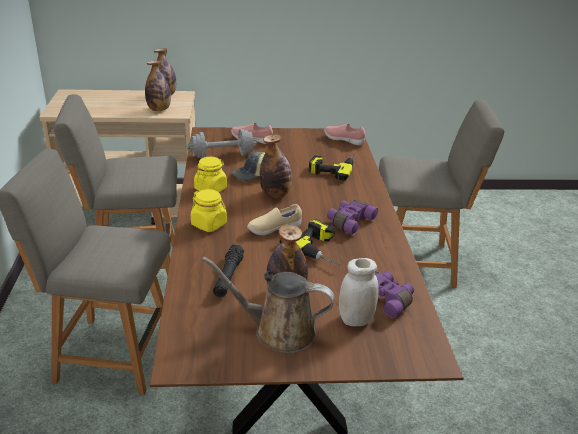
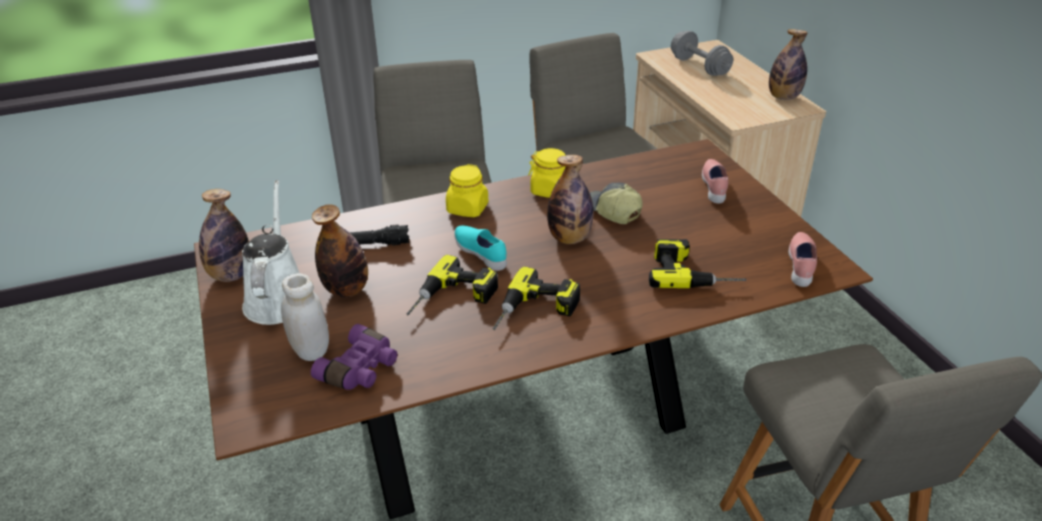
camera: 75 degrees right, 5 degrees up
(159, 109) = (733, 105): bottle -> bottle (231, 275)
(222, 156) = (645, 178): grey dumbbell -> grey dumbbell (699, 67)
(274, 229) = (481, 254): beige shoe -> turquoise shoe
(278, 332) = (278, 298): brown watering can -> white watering can
(349, 222) = (536, 312): purple binoculars -> power drill

